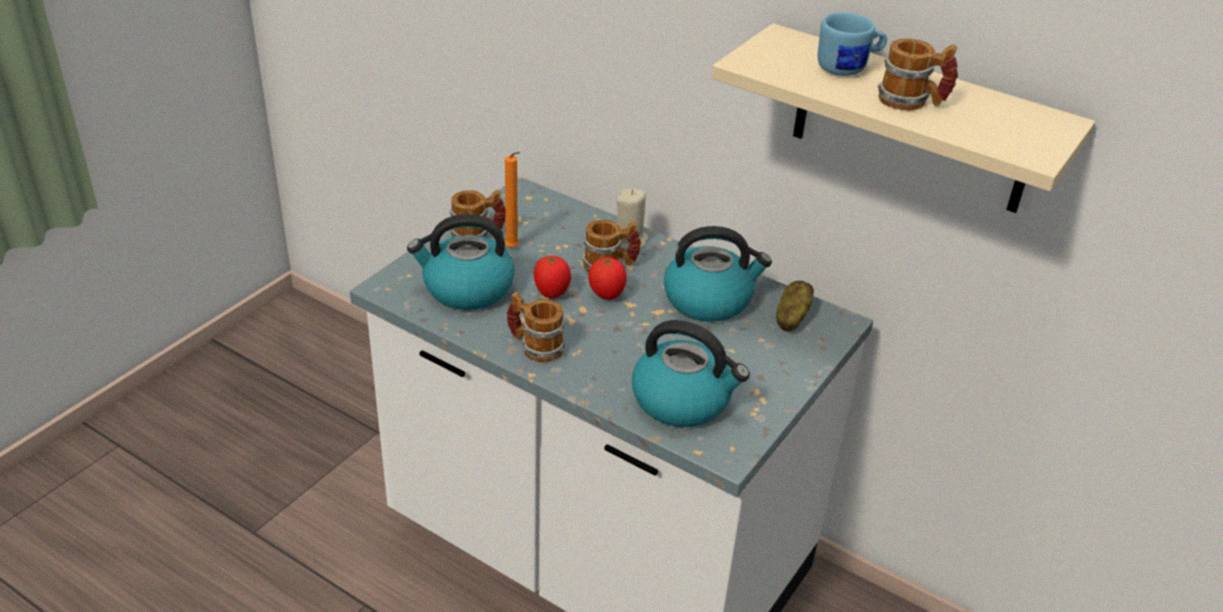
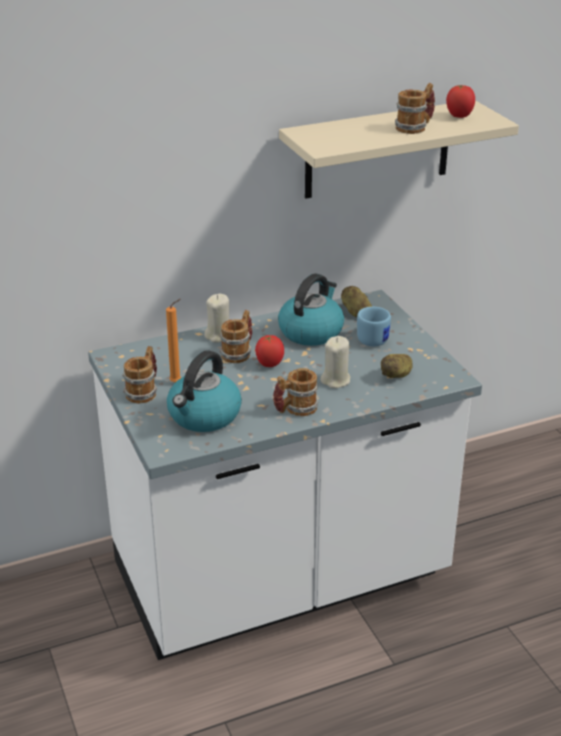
camera: 55 degrees left, 5 degrees down
(552, 294) = (246, 384): tomato -> tomato (459, 117)
(623, 355) = (336, 380): none -> beige candle
(683, 400) = (397, 375): kettle -> potato
(849, 68) = (360, 128): blue mug -> blue mug (374, 338)

